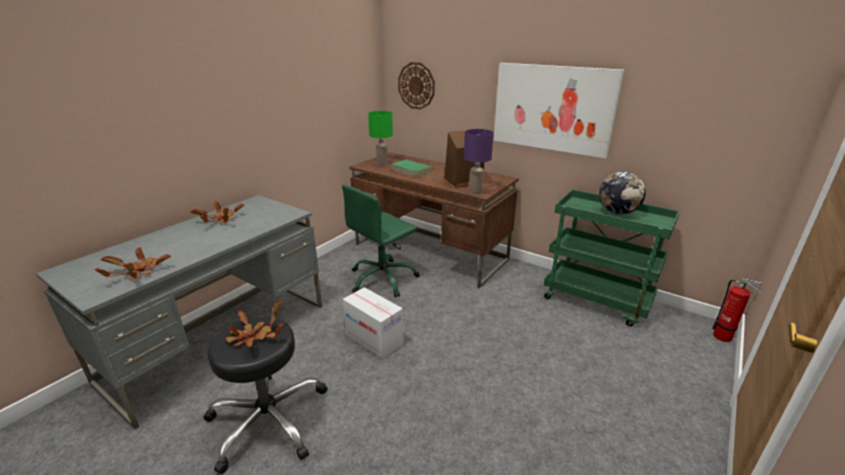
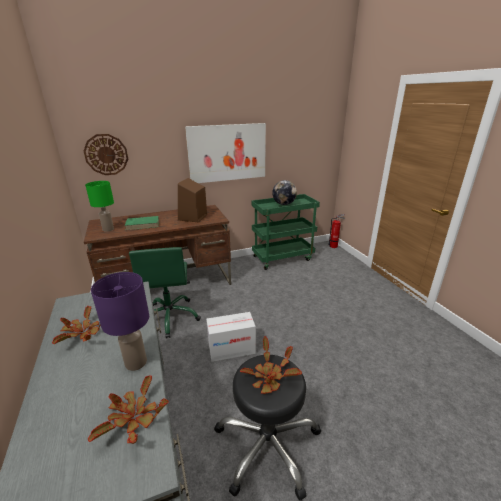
camera: 55 degrees left, 0 degrees up
(475, 191) = (214, 220): purple table lamp -> purple table lamp (135, 363)

